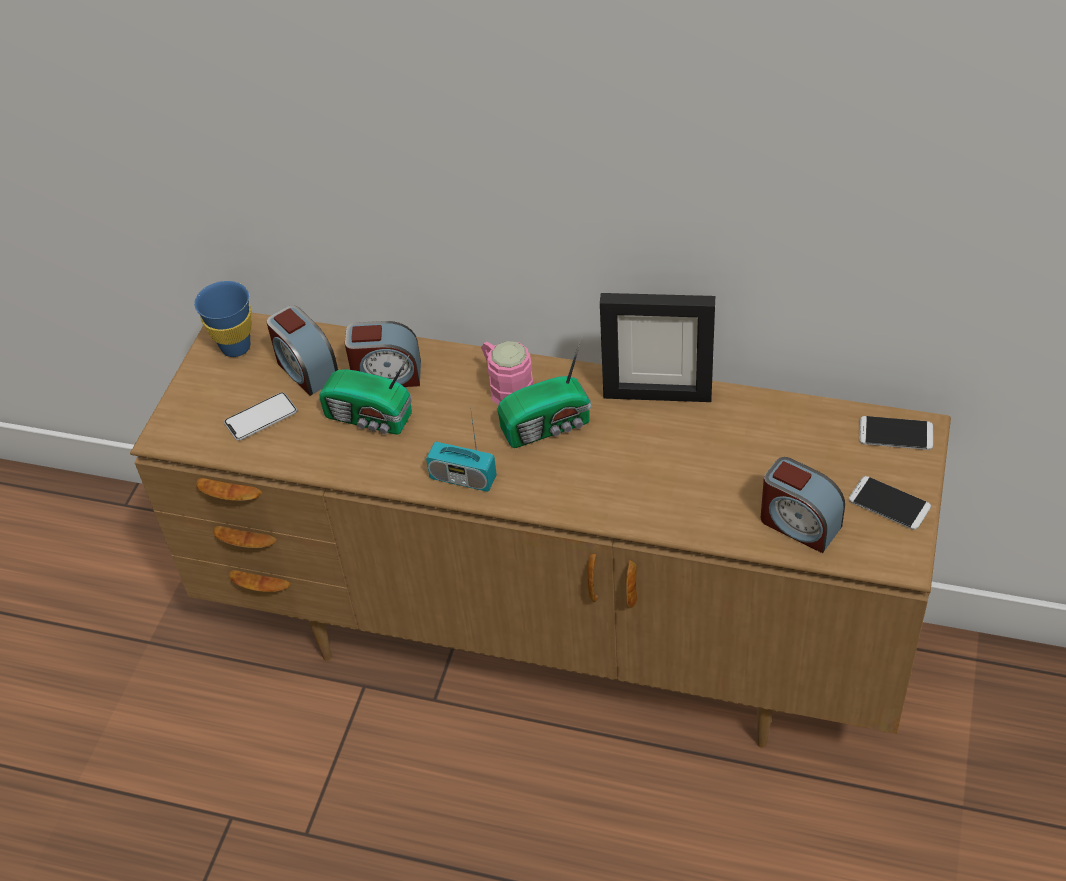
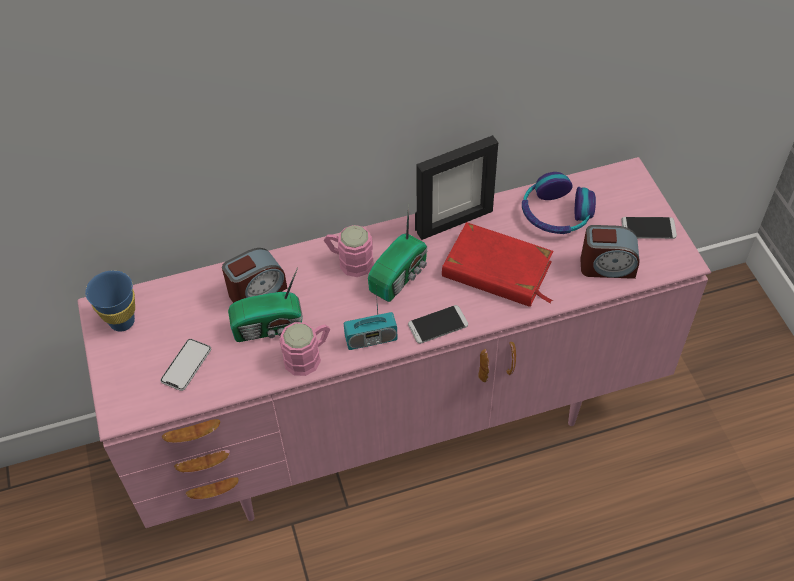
camera: 35 degrees left, 5 degrees up
(306, 369) = (192, 313): alarm clock -> none
(385, 465) = (308, 356): none -> pink mug
(553, 645) = (400, 428): brown dresser -> pink dresser
(662, 469) = (497, 270): none -> red book
(785, 437) = (556, 214): none -> headphones
(895, 434) = (618, 182): phone -> phone (438, 325)

